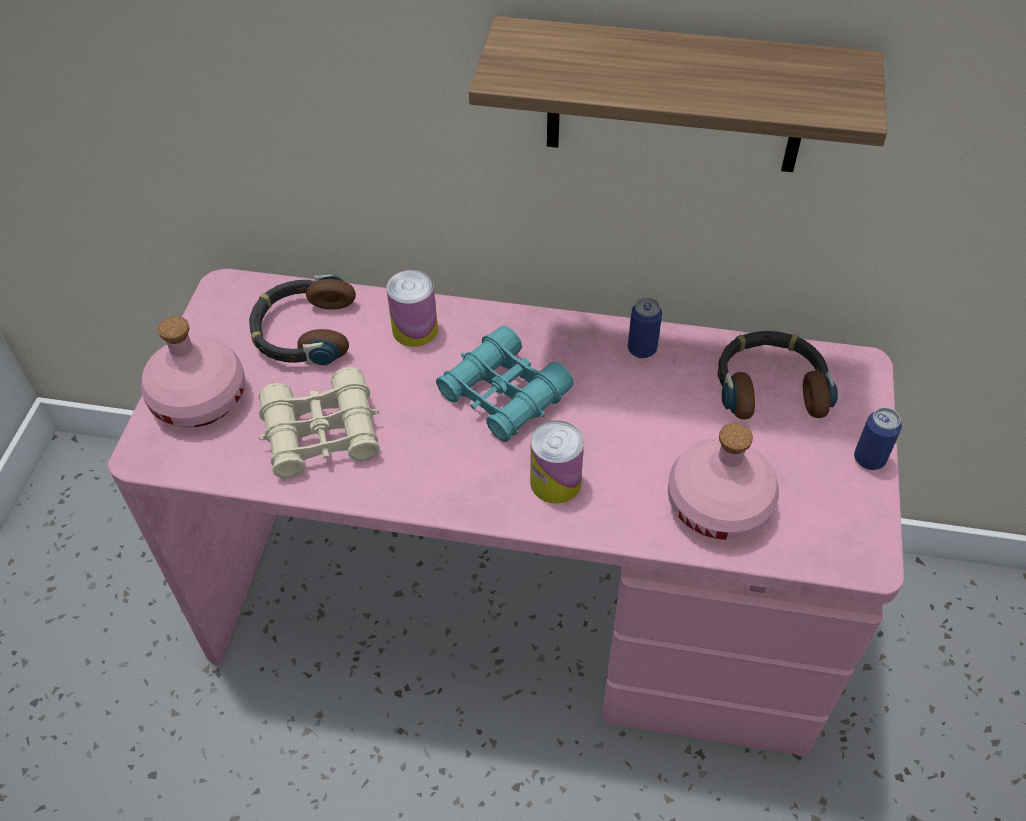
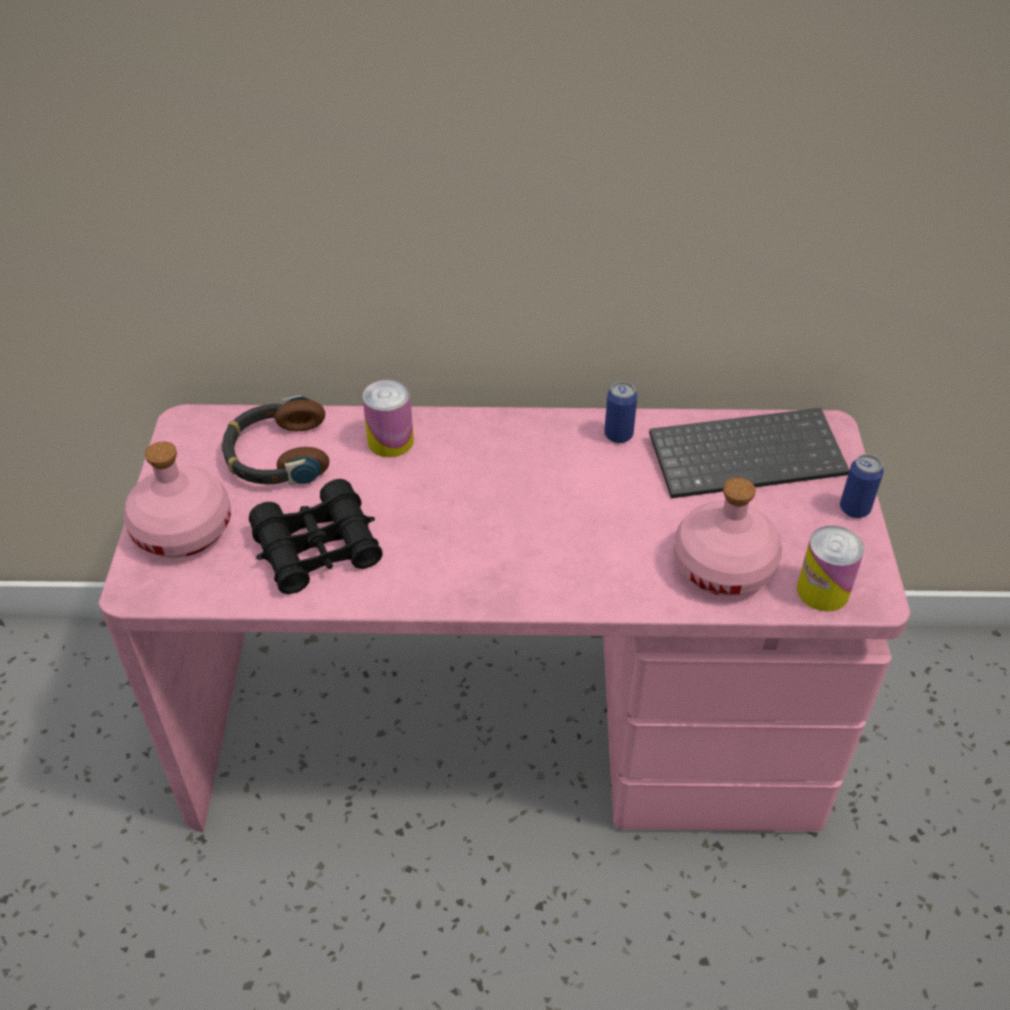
camera: 10 degrees left, 5 degrees down
(322, 434) = (318, 548): beige binoculars -> black binoculars
(504, 394) = (493, 491): turquoise binoculars -> none
(555, 482) = (562, 565): can -> can (822, 591)
(676, 97) = (636, 180): shelf -> none
(770, 385) = (748, 454): headphones -> keyboard

